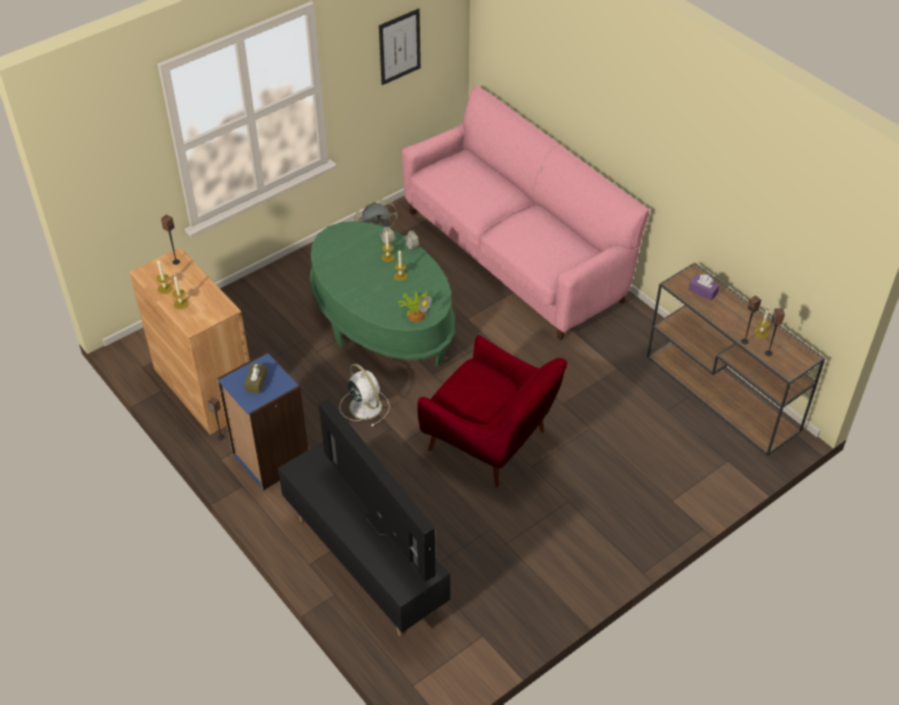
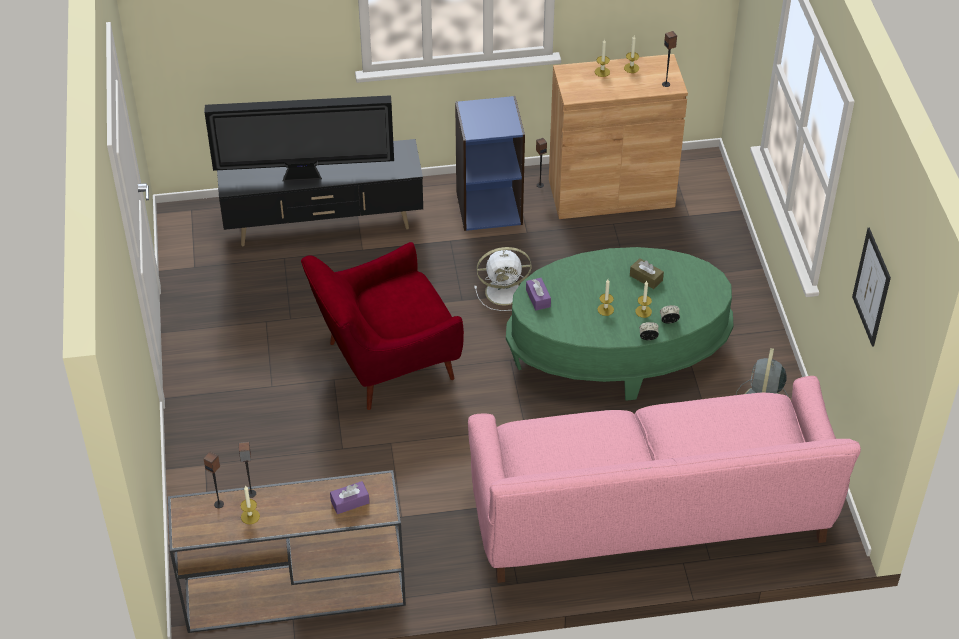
camera: 120 degrees right, 0 degrees up
(256, 382) = (490, 116): brown tissue box -> brown tissue box (646, 278)
(416, 314) = (538, 298): potted plant -> purple tissue box

